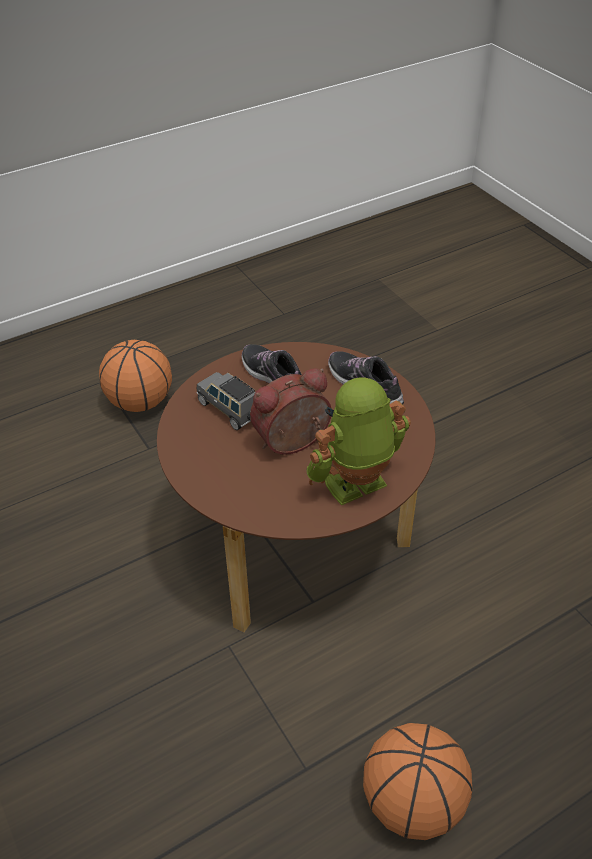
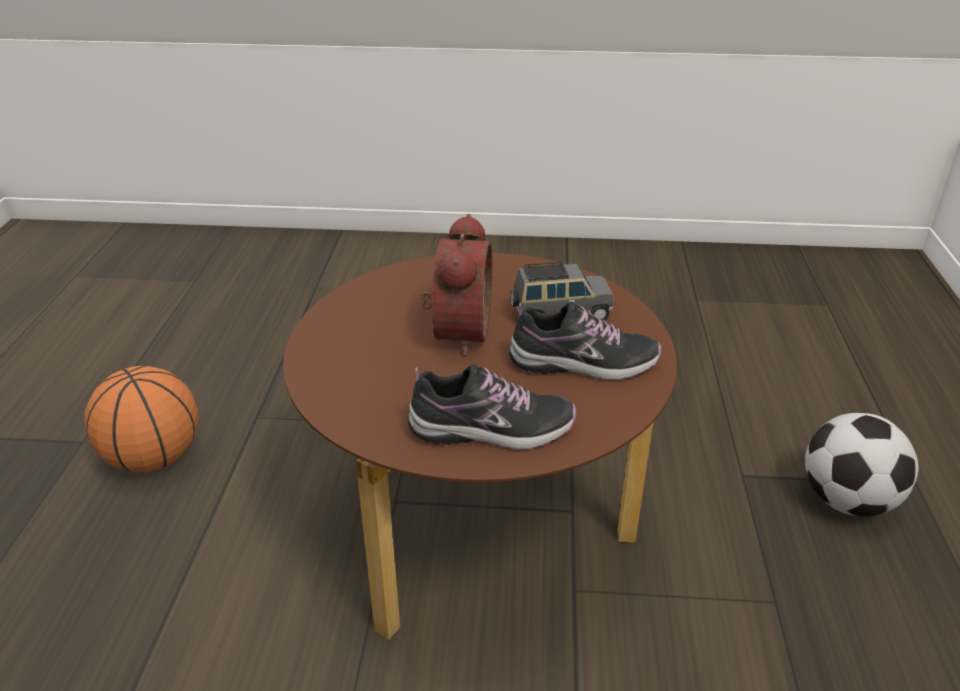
camera: 125 degrees right, 10 degrees down
(140, 402) = (848, 501): basketball -> football
(356, 486) = (344, 344): toy robot -> none

